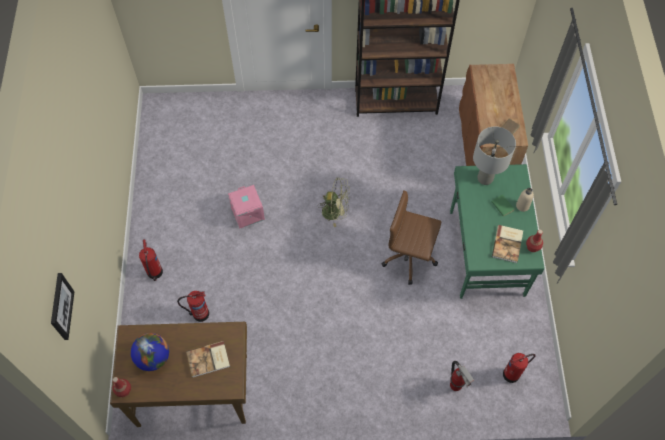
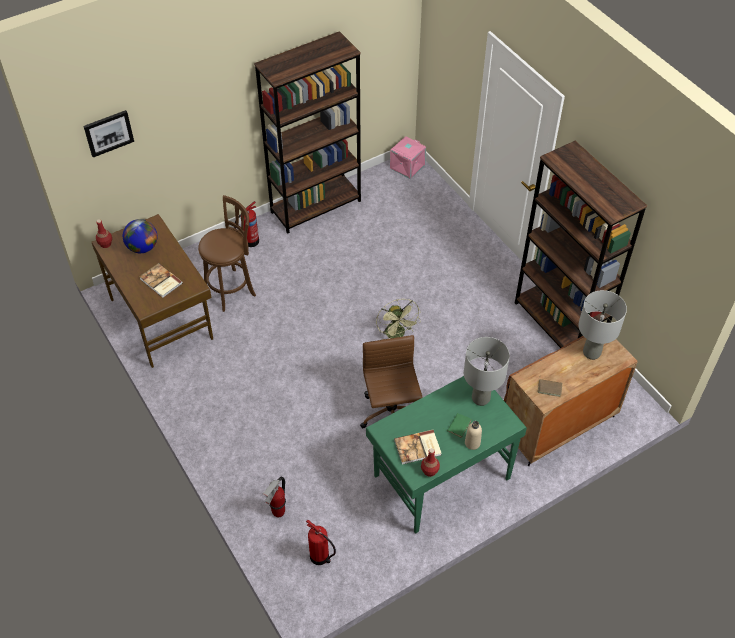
camera: 60 degrees right, 10 degrees down
(152, 200) = (316, 206): none -> brown bookcase
(199, 314) = (232, 289): fire extinguisher -> brown stool
(247, 213) = (349, 273): pink storage box -> pink storage box (407, 166)
(490, 85) = (591, 352): none -> grey table lamp

